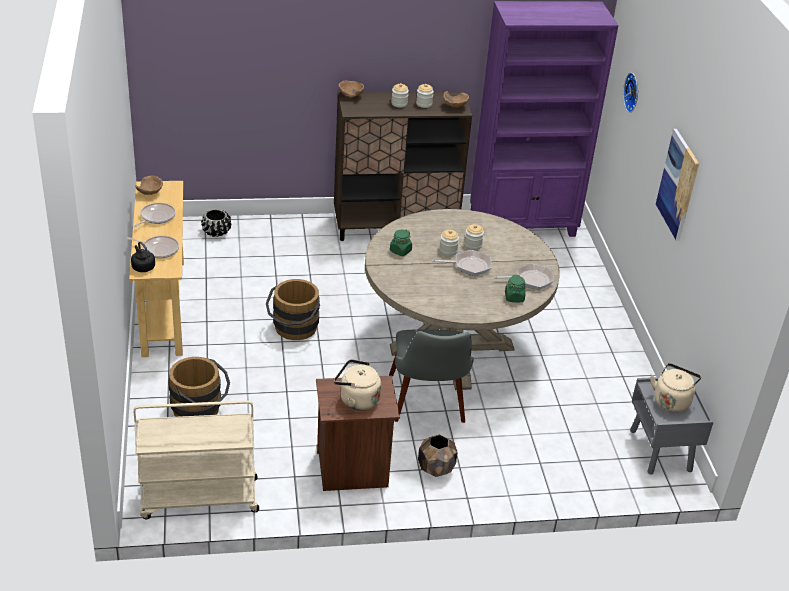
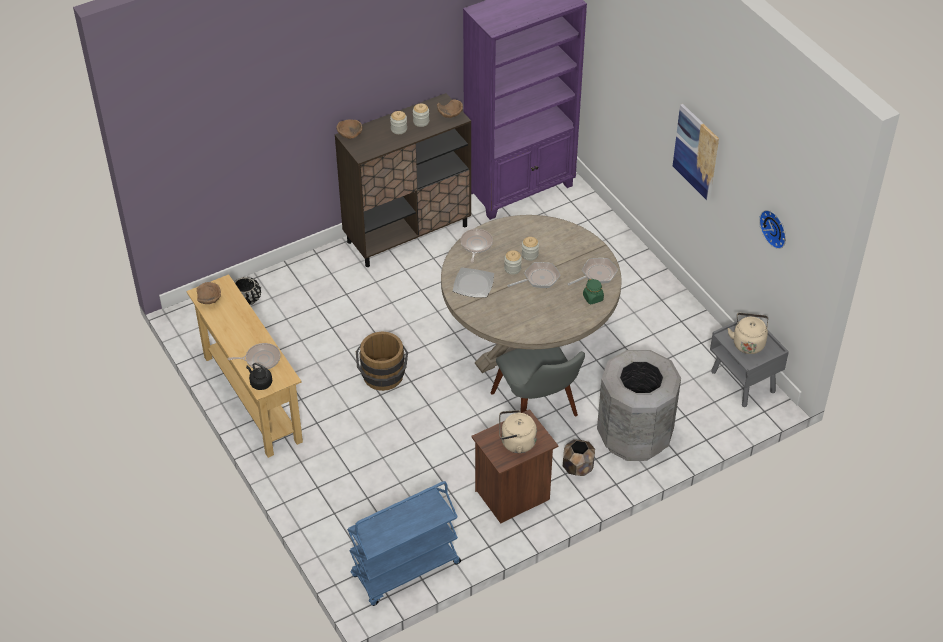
camera: 20 degrees left, 10 degrees up
(156, 217) = (234, 325): frying pan -> frying pan (476, 245)
(198, 499) = (405, 570): beige cart -> blue cart
(200, 410) = (353, 489): brown bucket -> none
(400, 251) = (473, 284): green jar -> plate
(512, 461) = (634, 436): none -> grey trash can
(633, 92) = (615, 60): wall clock -> wall clock (775, 228)

